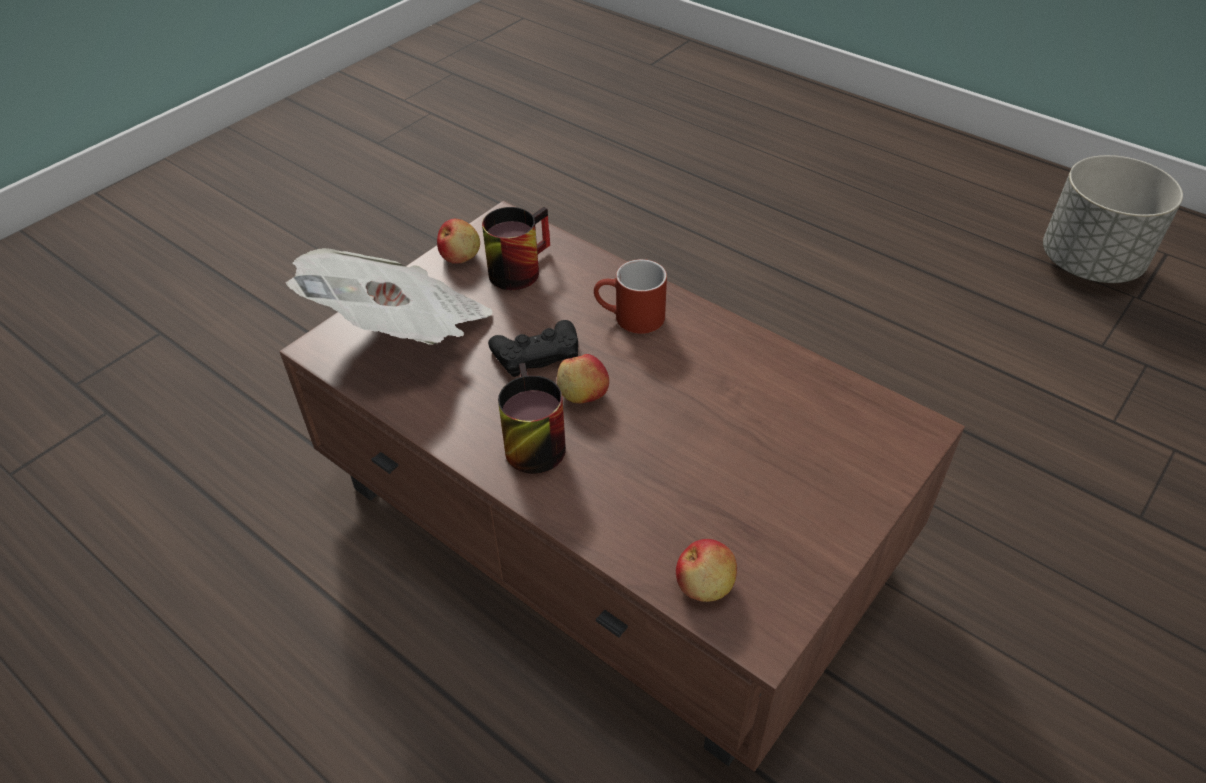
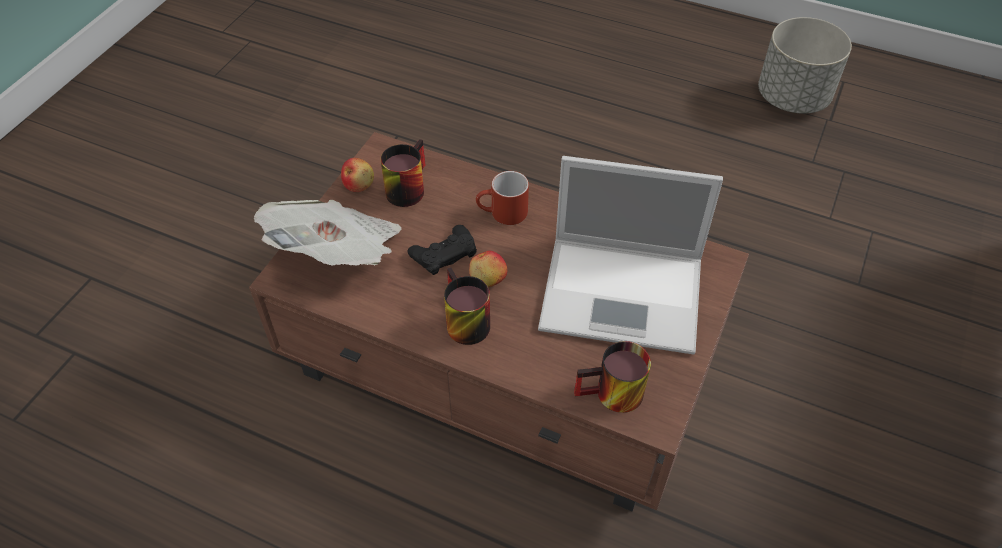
camera: 15 degrees left, 5 degrees up
(705, 584) = (612, 397): apple -> mug
(766, 447) = (625, 294): none -> laptop

